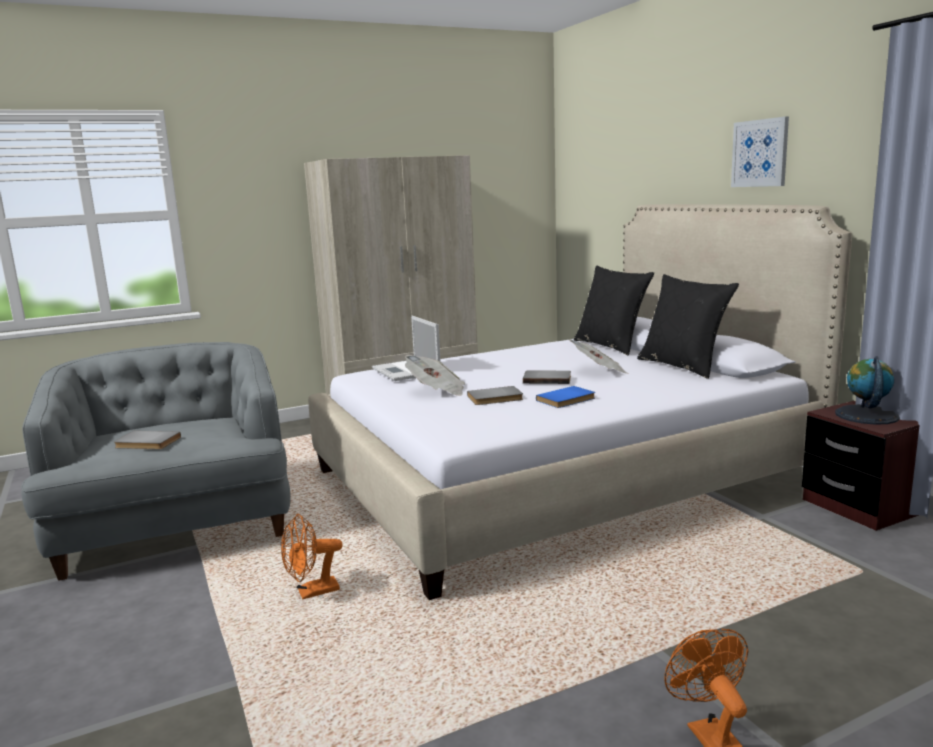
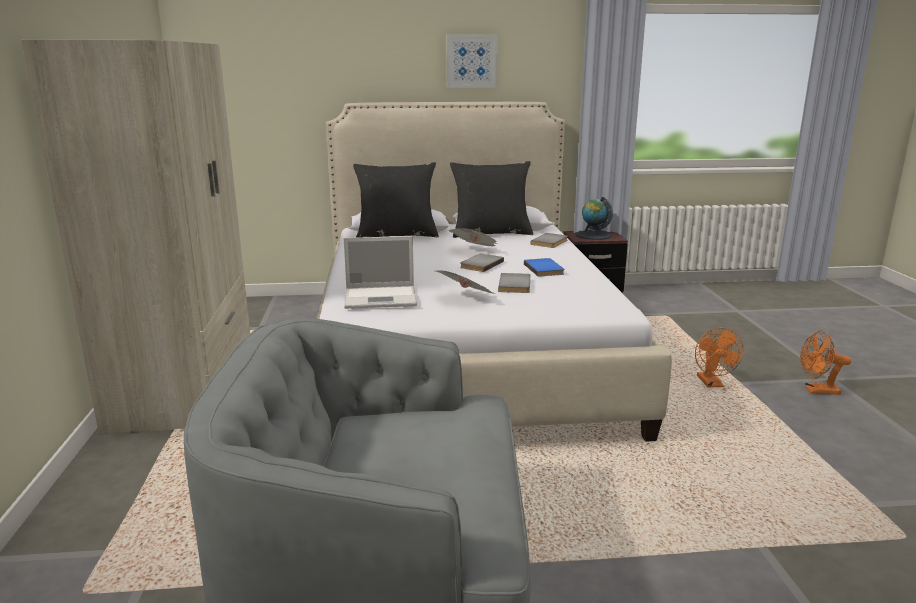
camera: 70 degrees left, 5 degrees up
(146, 443) = (446, 465): grey book -> grey book (550, 242)
(312, 593) = (619, 495): orange fan -> orange fan (712, 384)

